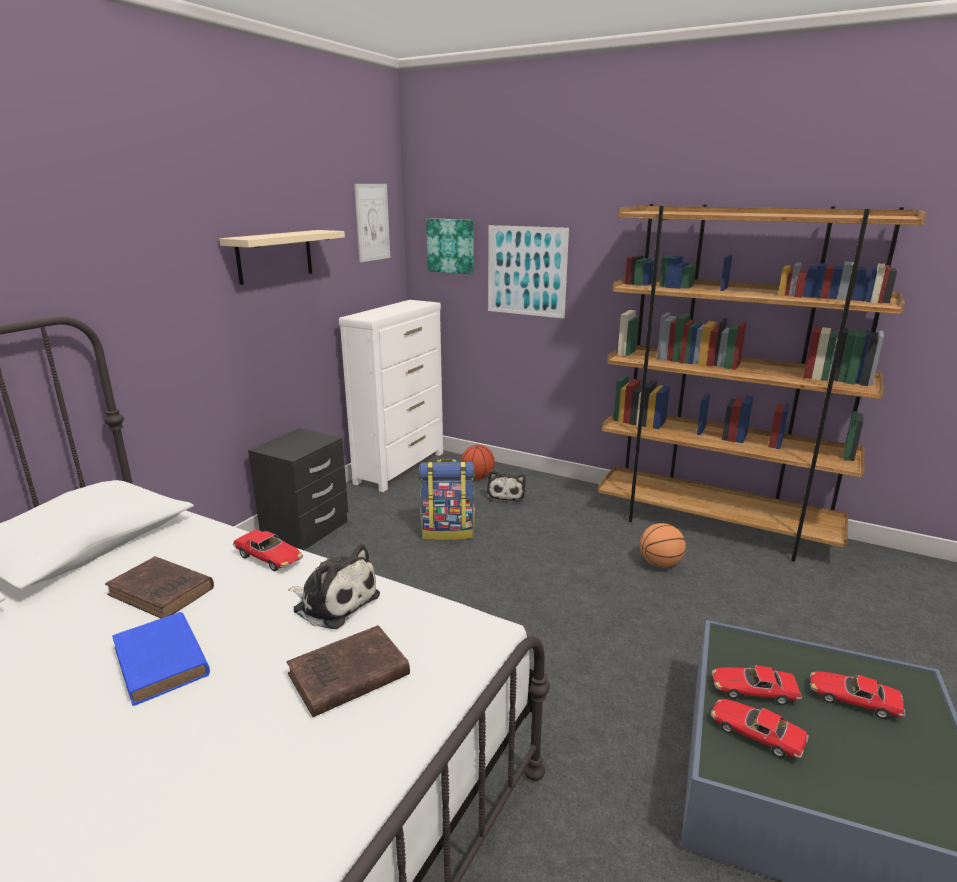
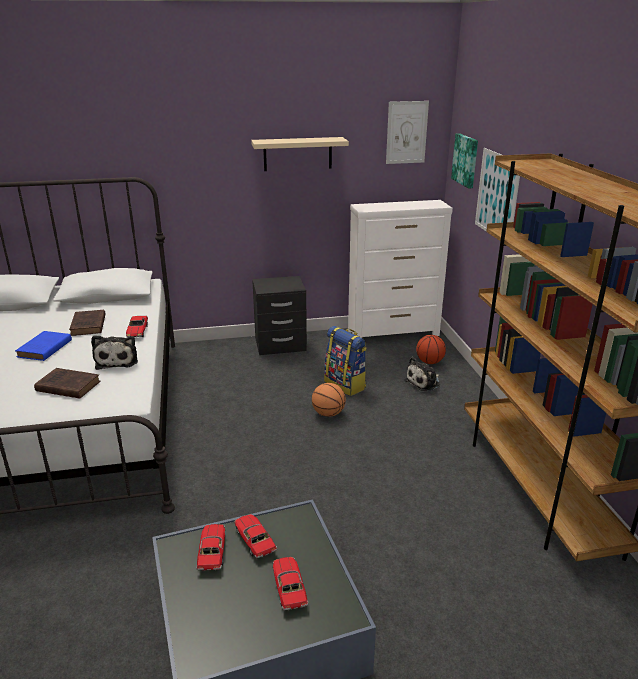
camera: 50 degrees right, 5 degrees up
(660, 564) = (432, 481): basketball -> basketball (328, 414)

